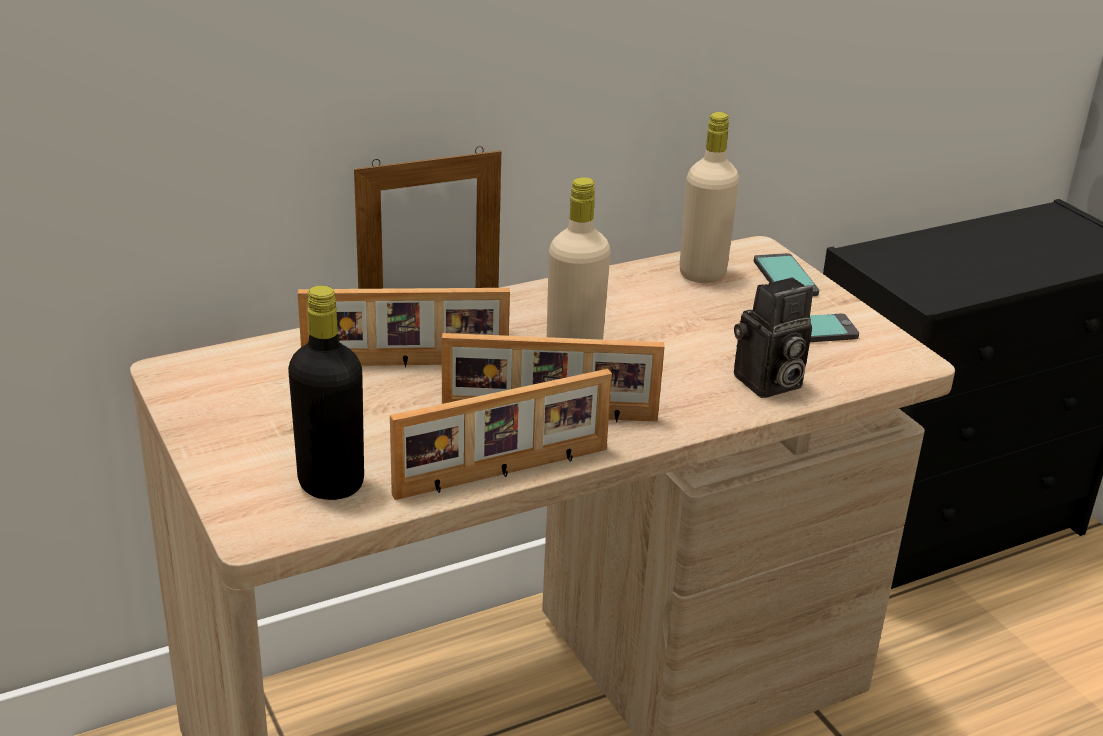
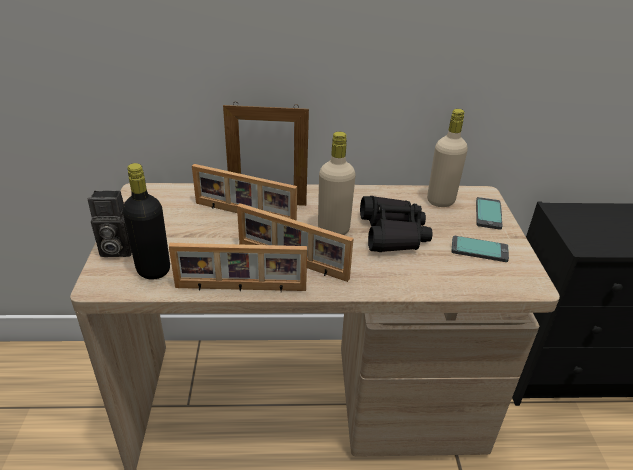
camera: 25 degrees right, 5 degrees up
(668, 337) = (393, 233): none -> black binoculars
(767, 384) = (429, 276): camera -> camera (115, 249)

